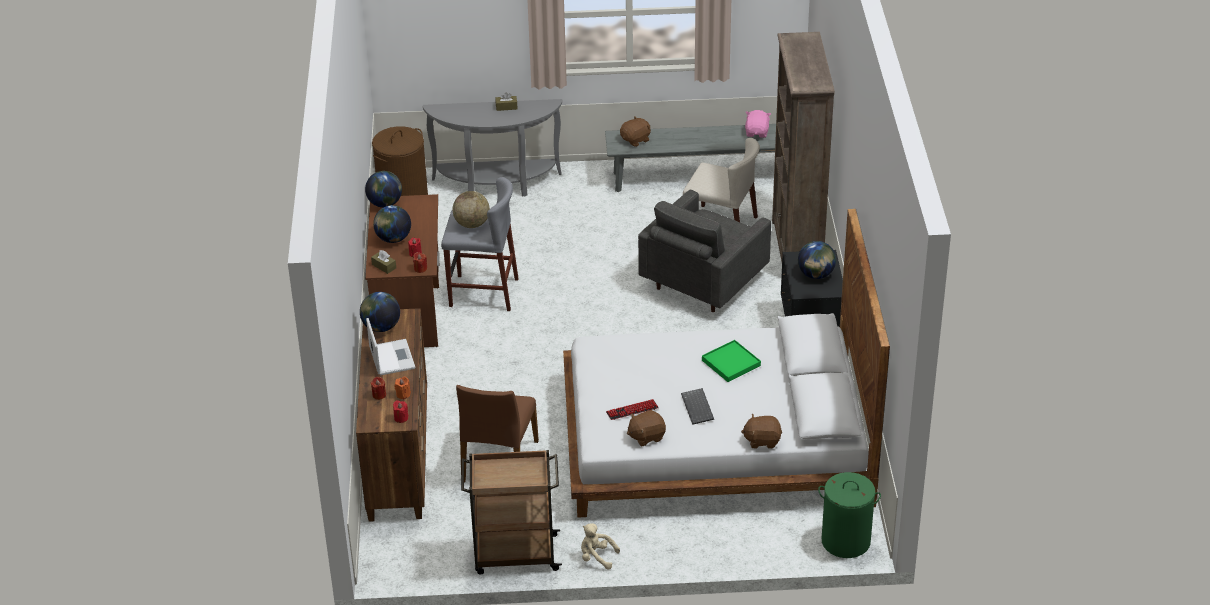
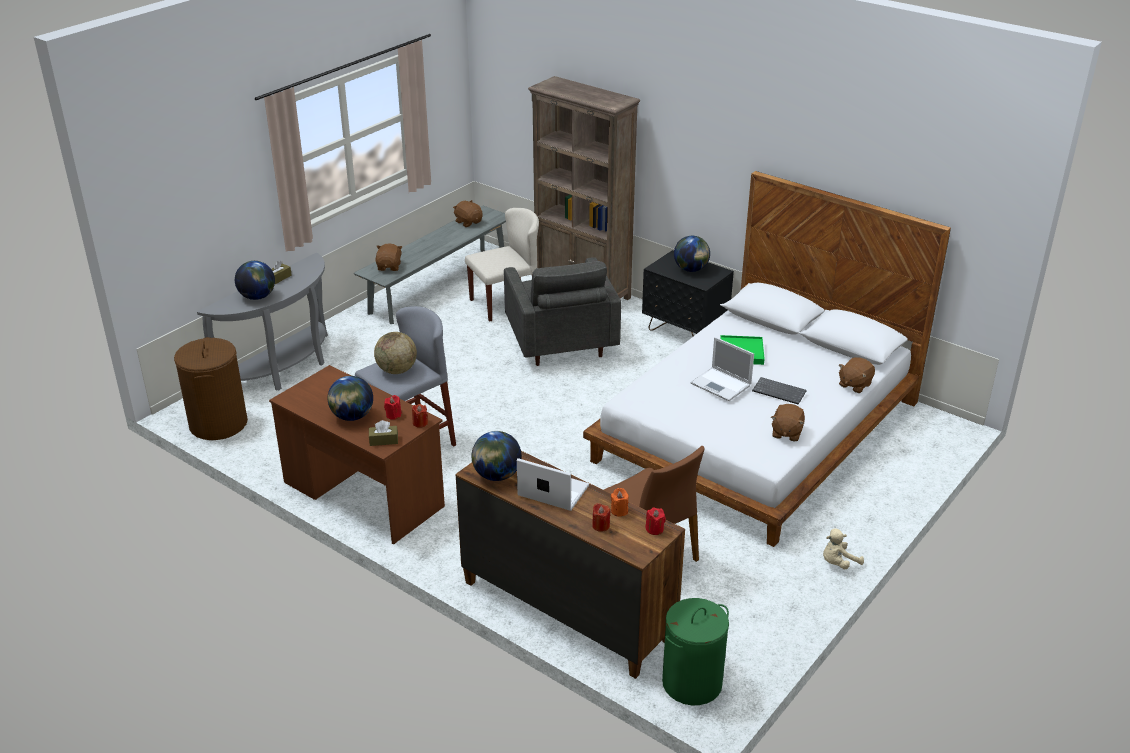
camera: 50 degrees left, 5 degrees down
(385, 203) = (293, 396): globe -> globe (257, 297)
(514, 554) = (785, 608): brown cart -> none
(632, 410) = (743, 423): keyboard -> none
(668, 375) = (721, 385): none -> laptop
(757, 132) = (468, 222): pink plush toy -> brown plush toy
(845, 541) = (943, 434): green laundry basket -> green laundry basket (691, 683)

